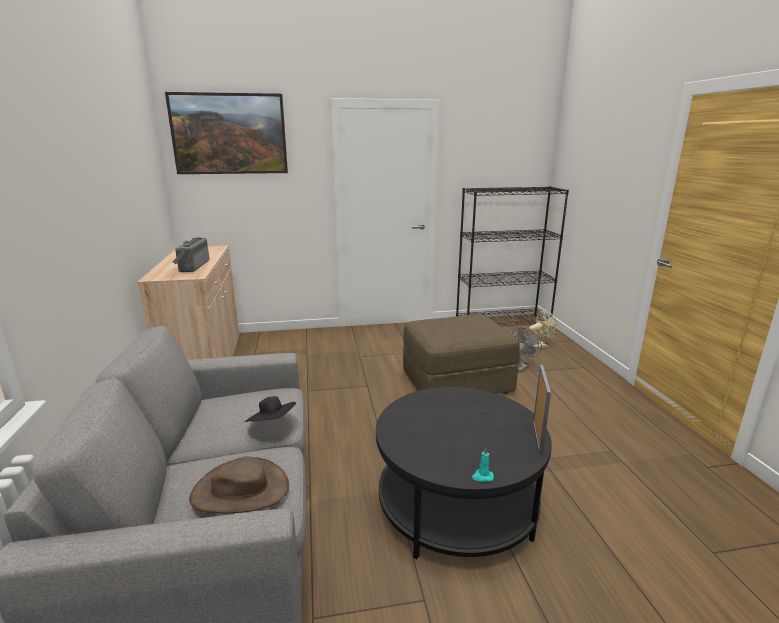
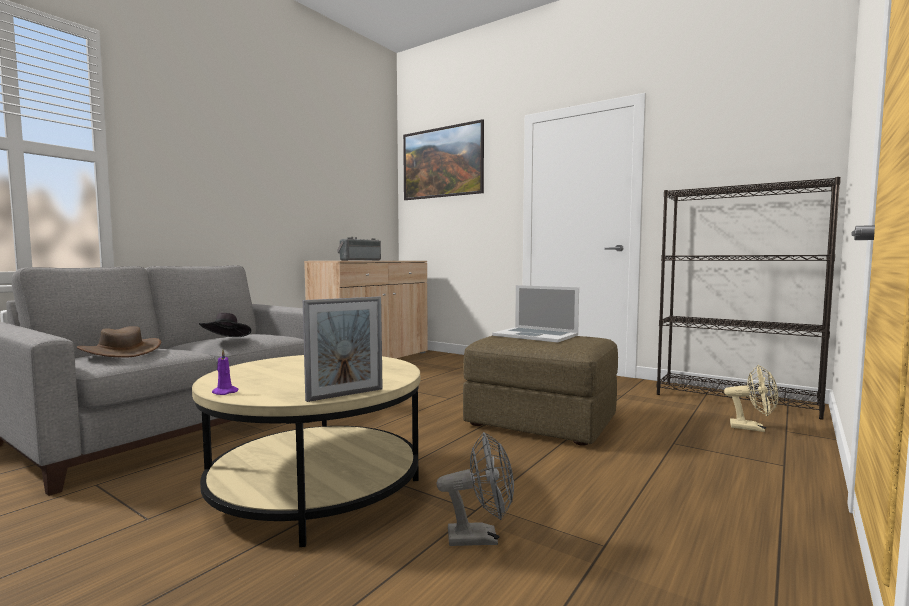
camera: 45 degrees right, 15 degrees down
(449, 324) = (535, 335): none -> laptop
(456, 504) = (316, 487): black coffee table -> beige coffee table
(482, 477) = (224, 392): turquoise candle -> purple candle
(521, 366) = (665, 435): grey fan -> grey fan (481, 537)

